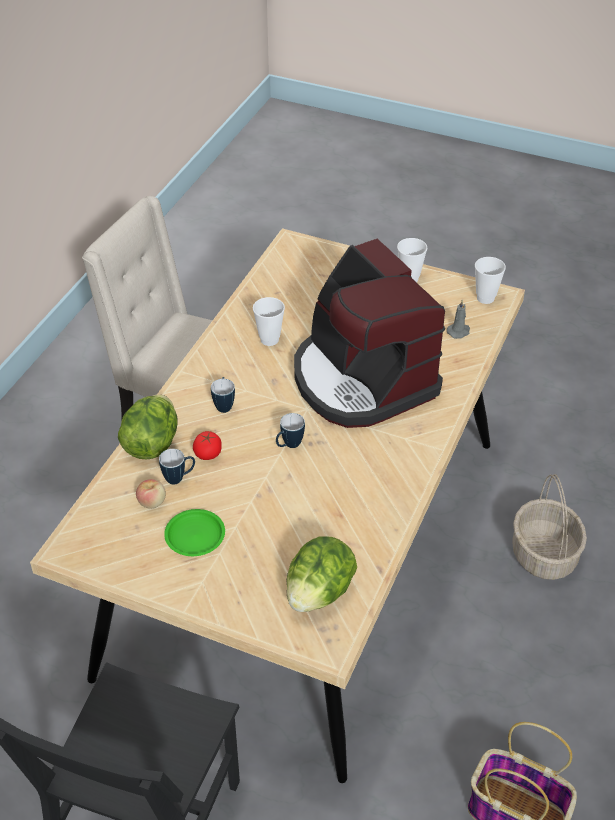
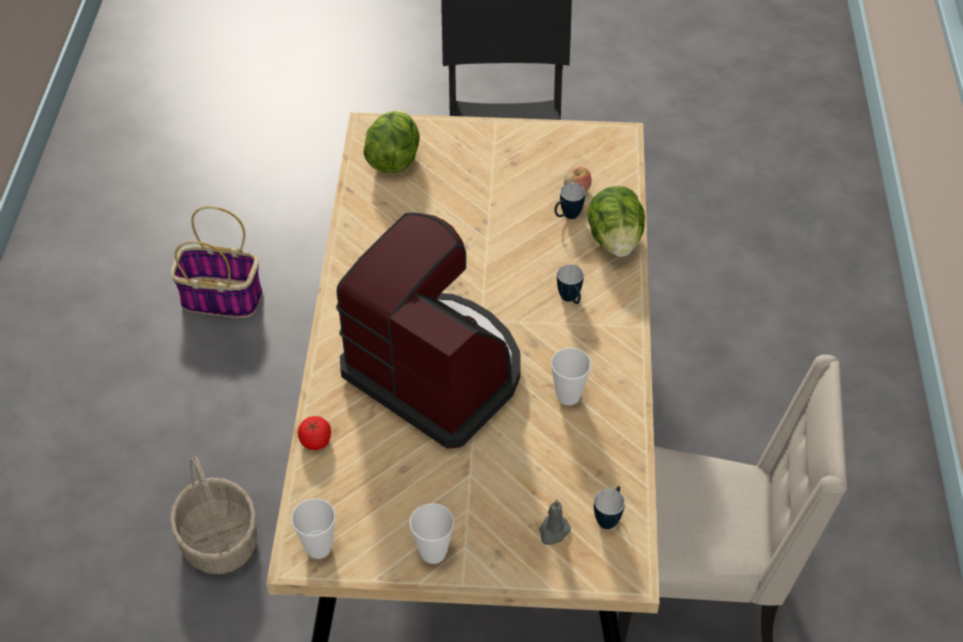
camera: 160 degrees right, 5 degrees up
(194, 536) = (521, 173): green plate -> none
(208, 453) = (555, 246): tomato -> tomato (315, 440)
(289, 446) = (480, 275): mug -> mug (609, 517)
(459, 331) = (341, 477): grey candle -> grey candle (553, 531)

